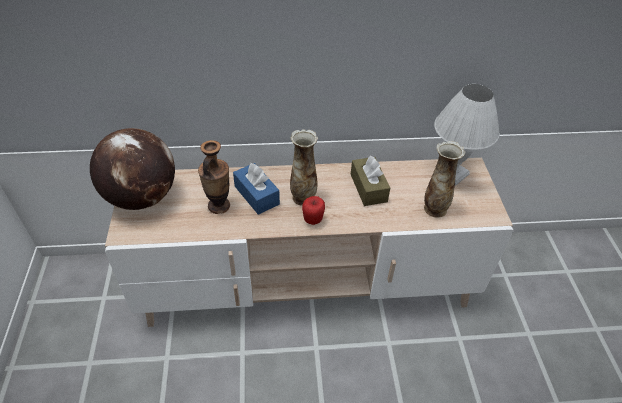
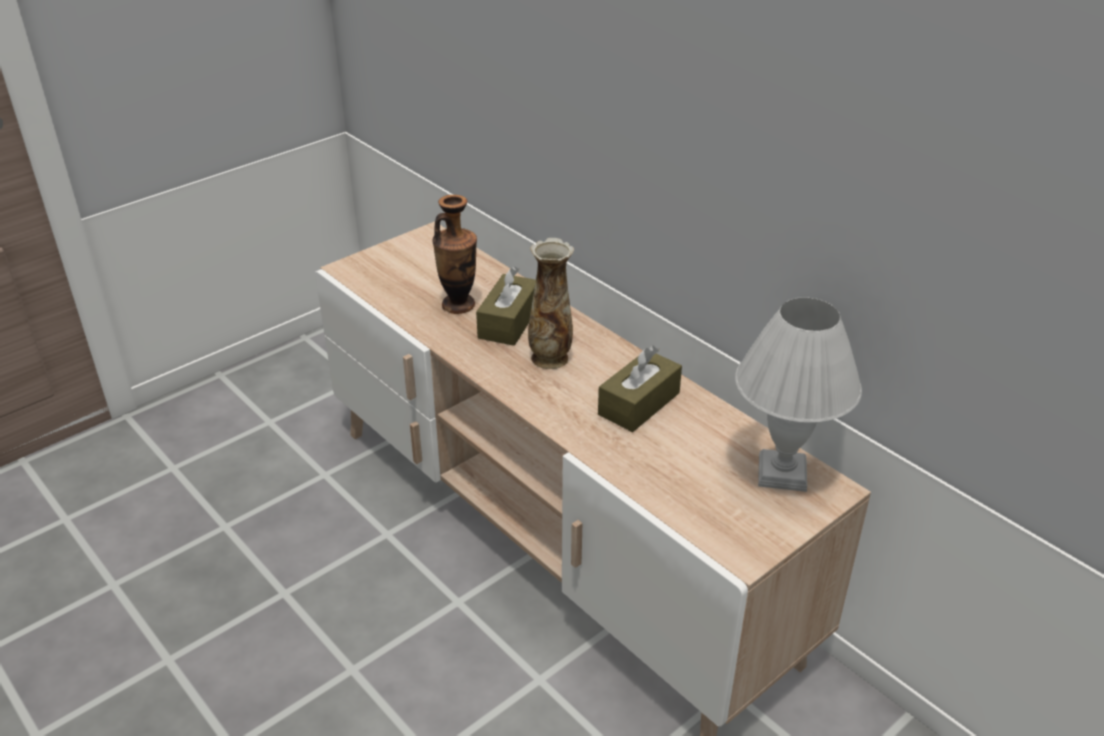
camera: 55 degrees right, 10 degrees down
(141, 197) = (411, 251): globe -> none
(256, 195) = (509, 322): blue tissue box -> brown tissue box
(313, 220) = (519, 383): apple -> none
(434, 208) = (678, 483): vase -> none

